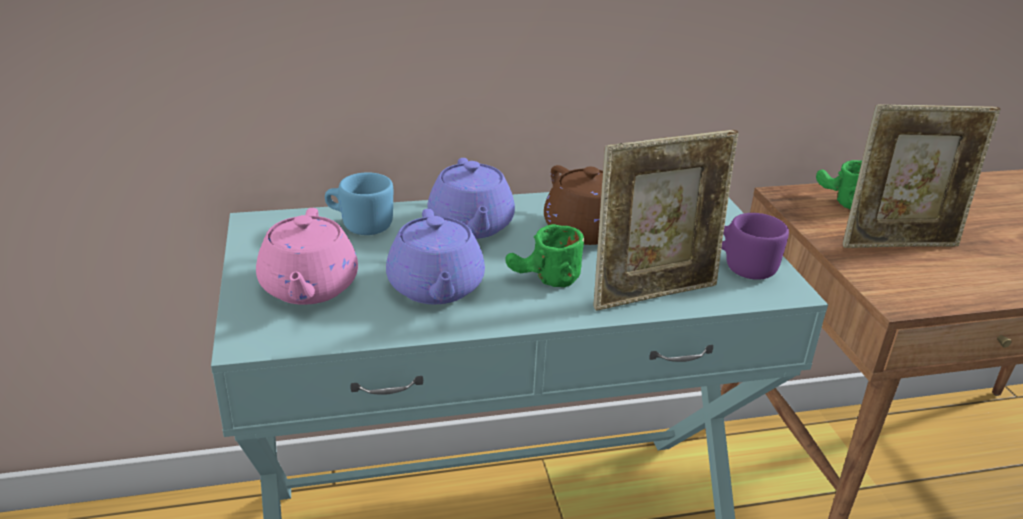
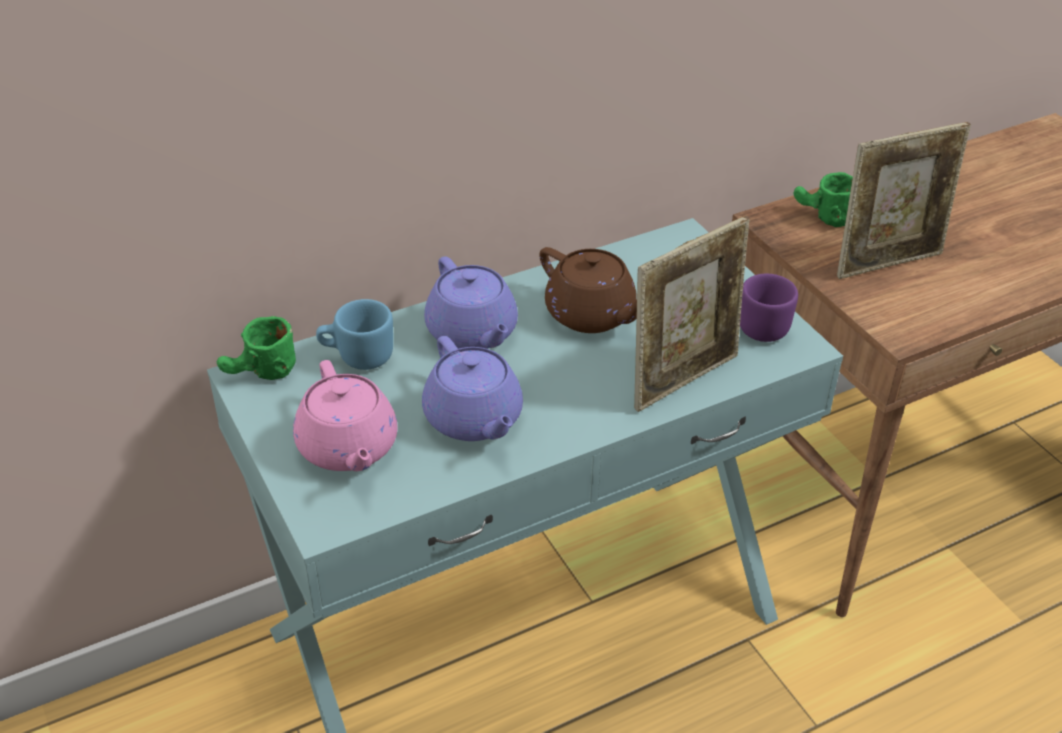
camera: 15 degrees left, 10 degrees up
(543, 280) = (574, 386): green mug -> green mug (260, 374)

